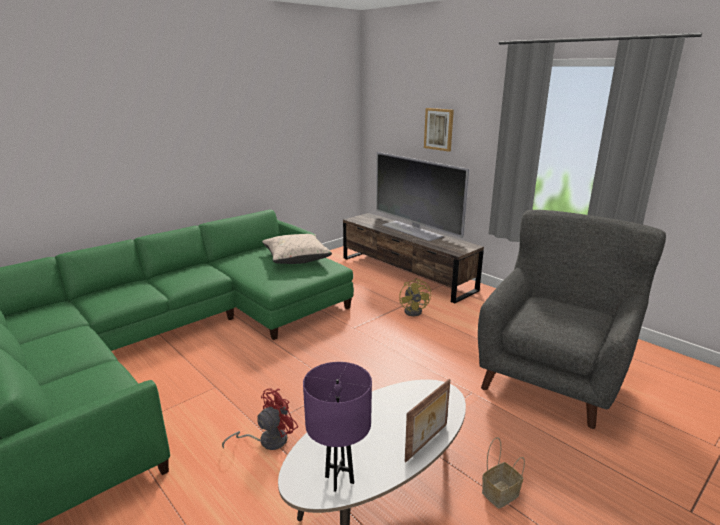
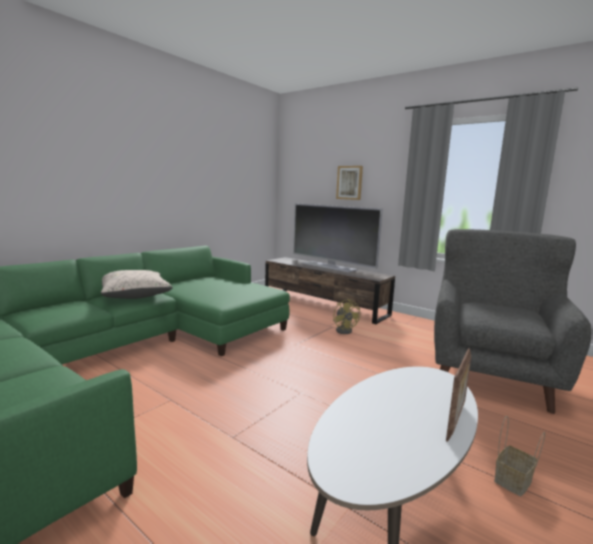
camera: 10 degrees left, 10 degrees down
(267, 440) = (244, 448): red fan -> none
(296, 258) = (235, 284): beige pillow -> beige pillow (134, 295)
(339, 479) = (386, 466): purple table lamp -> none

